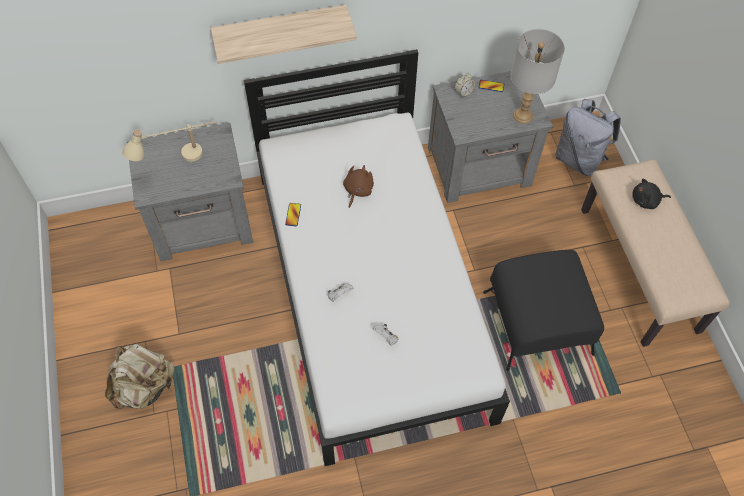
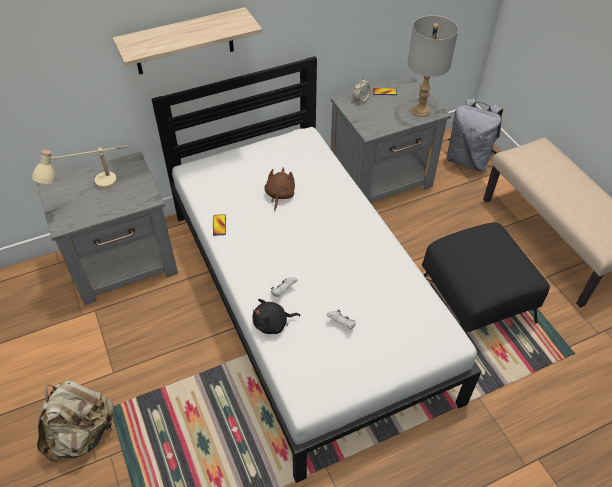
camera: 10 degrees left, 10 degrees down
(646, 201) = (551, 169): black plush toy -> black plush toy (273, 324)

